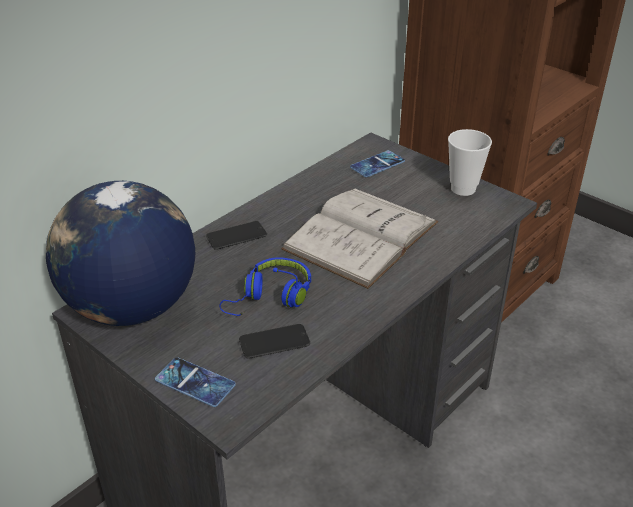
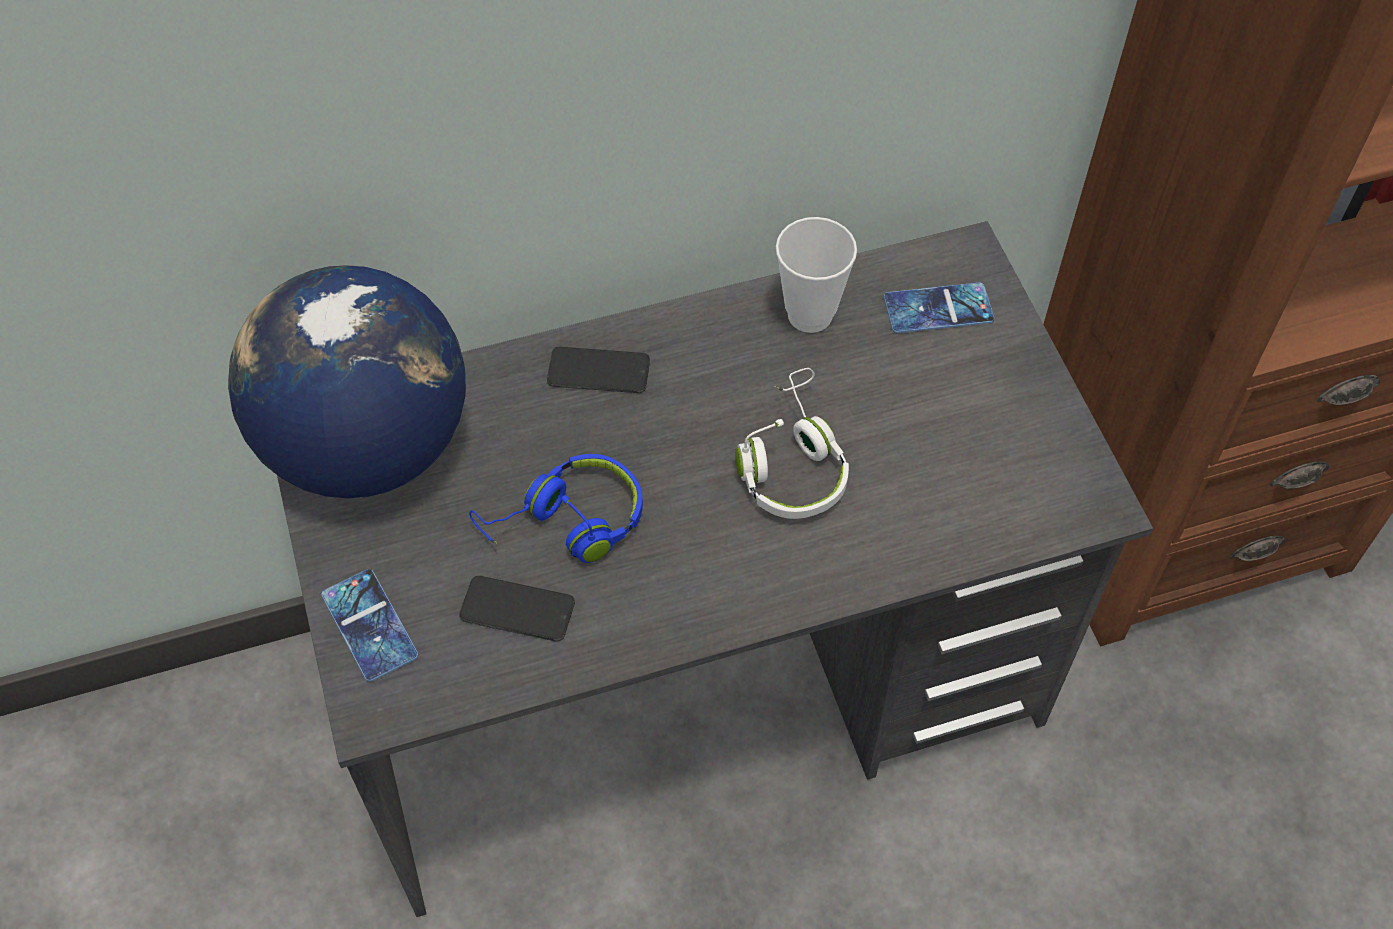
camera: 30 degrees right, 20 degrees up
(361, 235) = (791, 461): white book -> white headphones
(463, 189) = (1044, 435): cup -> cup (810, 314)

